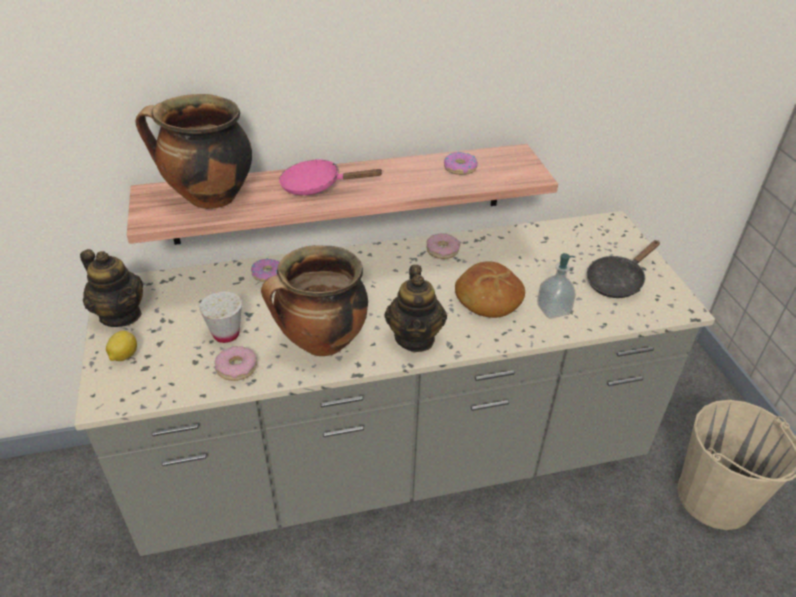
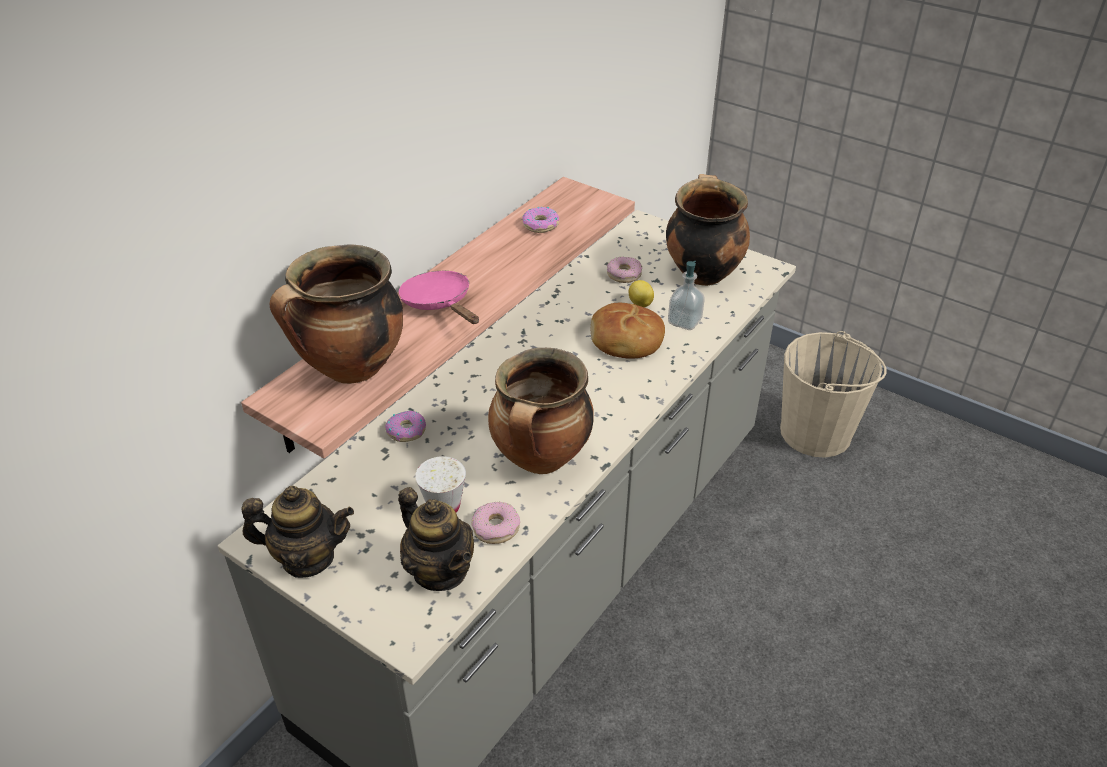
camera: 40 degrees left, 0 degrees up
(124, 356) = (370, 590): lemon -> lemon (640, 304)
(317, 186) = (439, 303): pink frying pan -> pink frying pan turned 90 degrees clockwise
(415, 338) = (611, 407): teapot -> teapot (440, 571)
(442, 250) = (537, 320): donut -> donut (624, 274)
(617, 281) = (702, 272): black frying pan -> cooking pot

